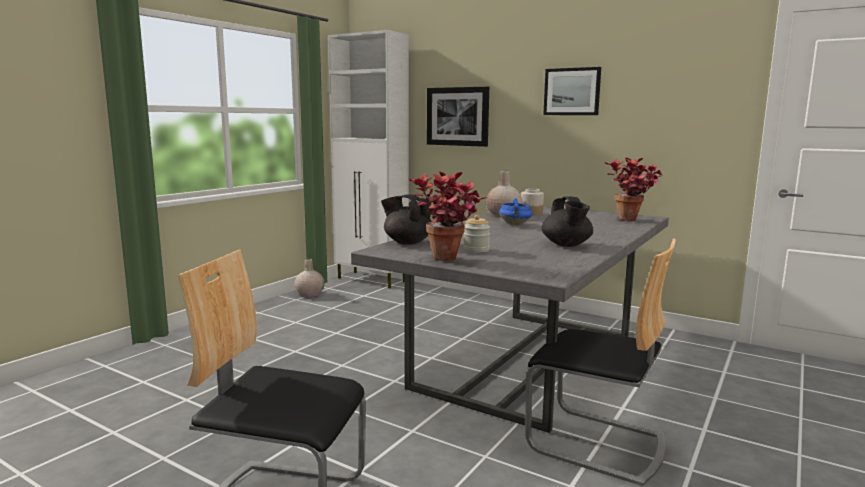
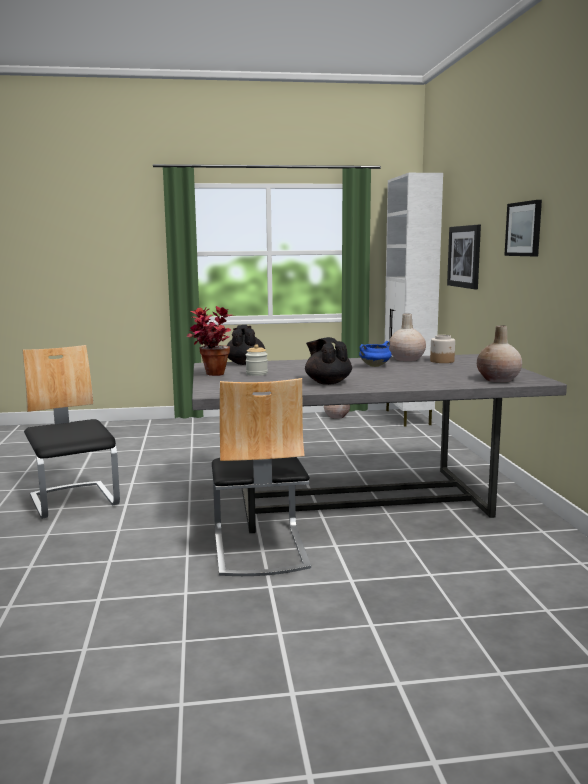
camera: 50 degrees right, 0 degrees up
(566, 245) = (327, 382): black teapot -> black teapot turned 105 degrees clockwise
(631, 221) = (498, 380): potted plant -> beige vase

